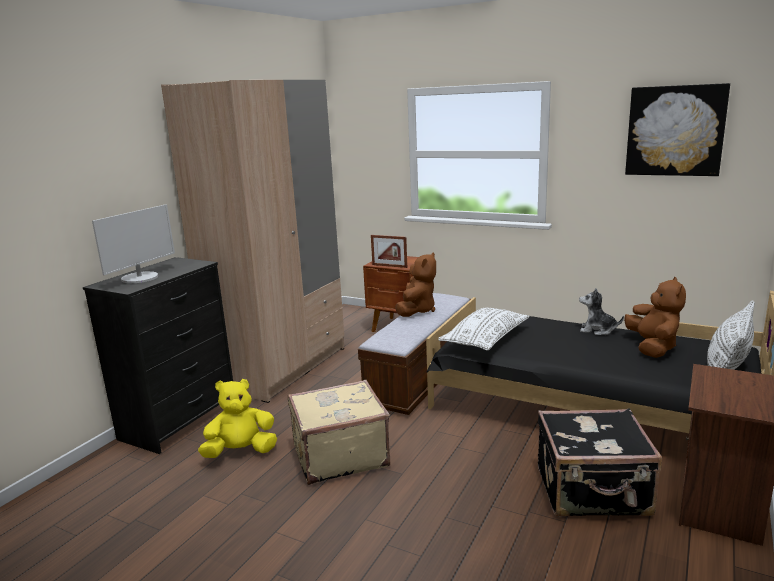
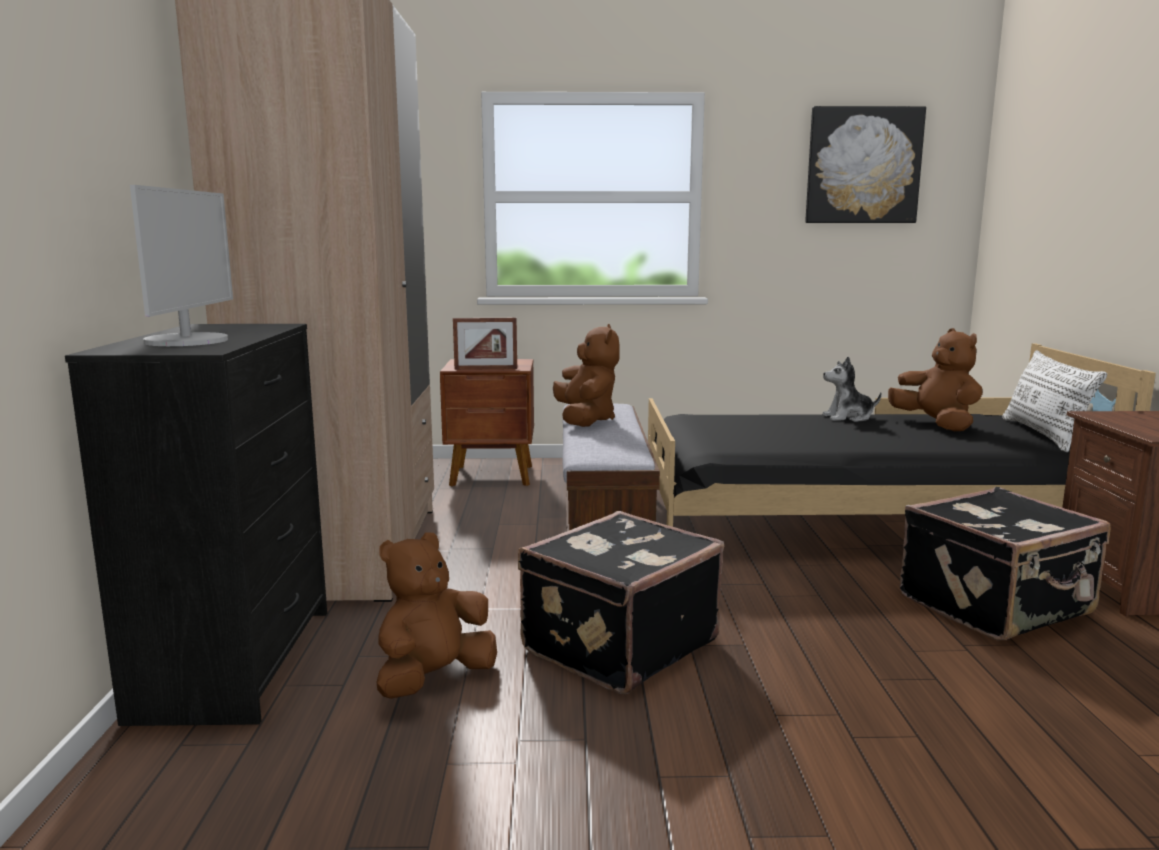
camera: 30 degrees left, 5 degrees down
(241, 451) = (434, 679): yellow plush toy -> brown plush toy
(339, 455) = (617, 644): beige suitcase -> black suitcase
(485, 339) = (733, 439): white pillow -> none

